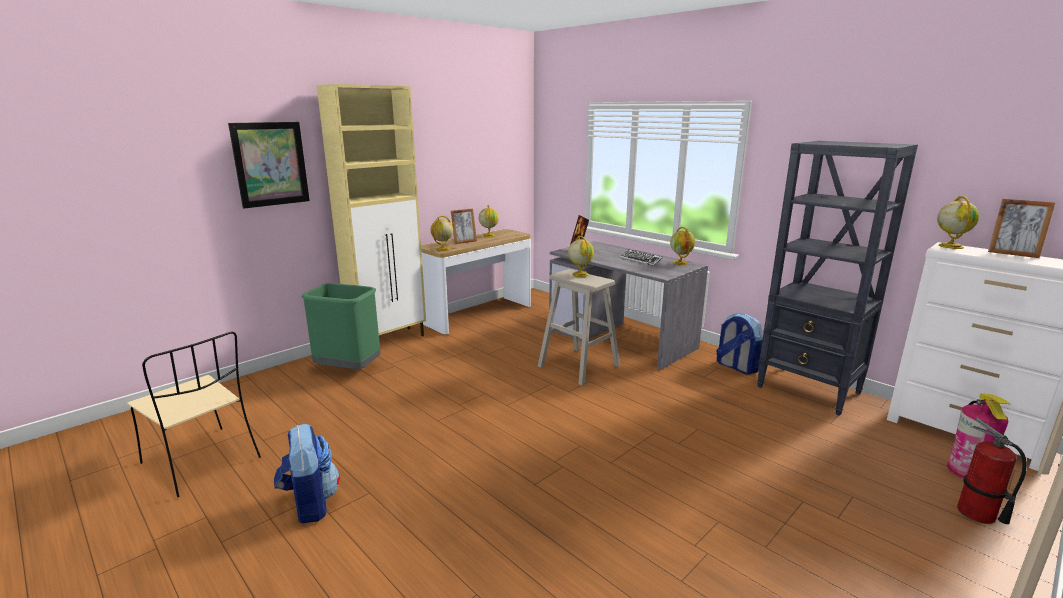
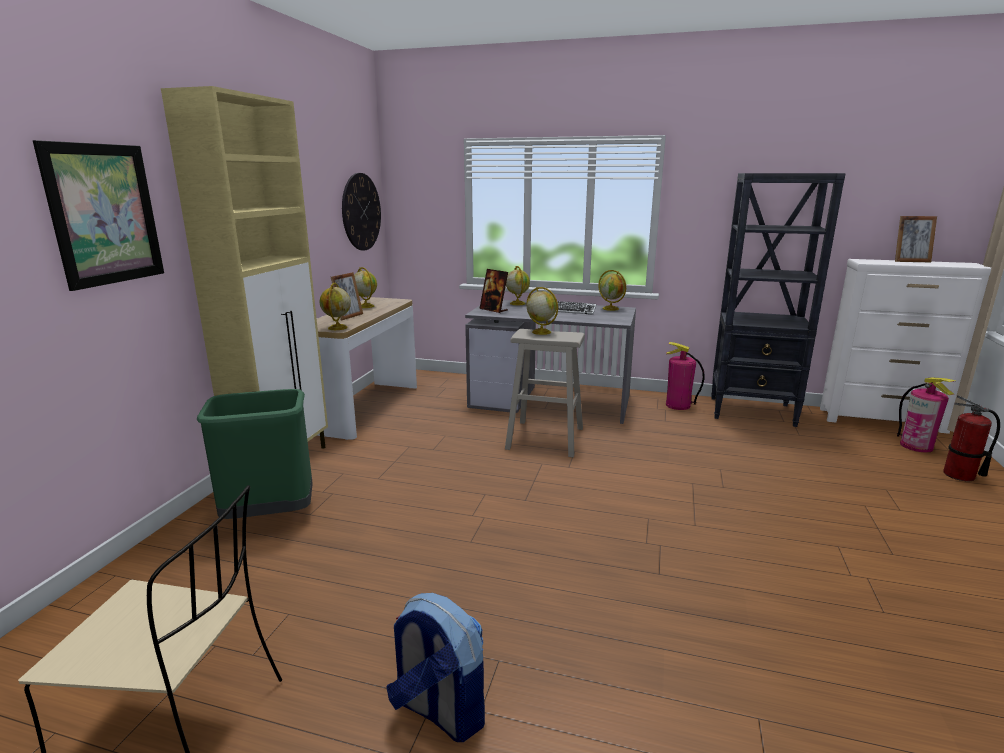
camera: 30 degrees left, 0 degrees up
(504, 161) = (361, 212): none -> wall clock
(736, 367) = (677, 405): backpack -> fire extinguisher
(950, 246) = (864, 260): globe -> globe (517, 303)

